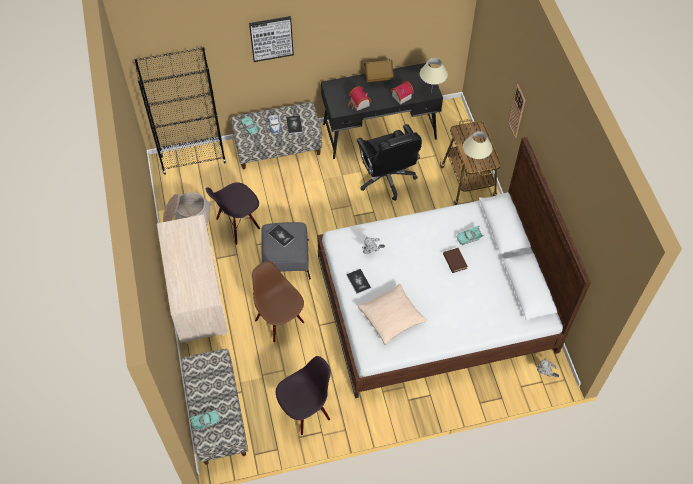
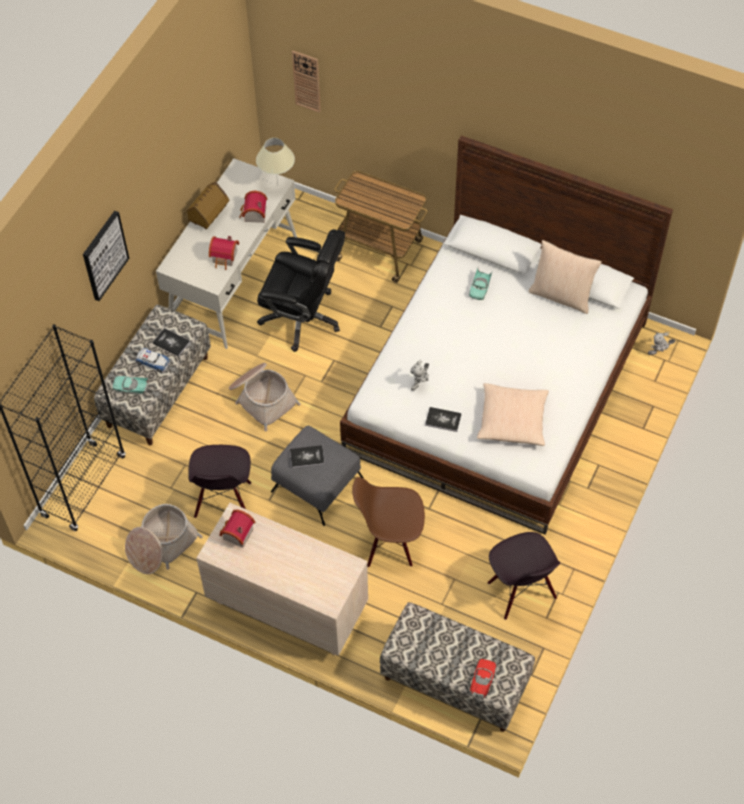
camera: 50 degrees left, 0 degrees up
(186, 230) = (236, 534): none -> toy house
(205, 422) = (482, 680): turquoise toy car -> red toy car
(305, 411) = (521, 591): black chair -> black chair turned 150 degrees clockwise
(317, 196) = (262, 398): none -> basket
(379, 131) = (234, 280): black desk -> white desk
(454, 261) = (496, 319): brown book -> none
(474, 165) = (403, 218): beige table lamp -> none
(507, 283) = (561, 295): none -> beige pillow
(517, 111) = (418, 121): wall clock -> wall clock (307, 81)

